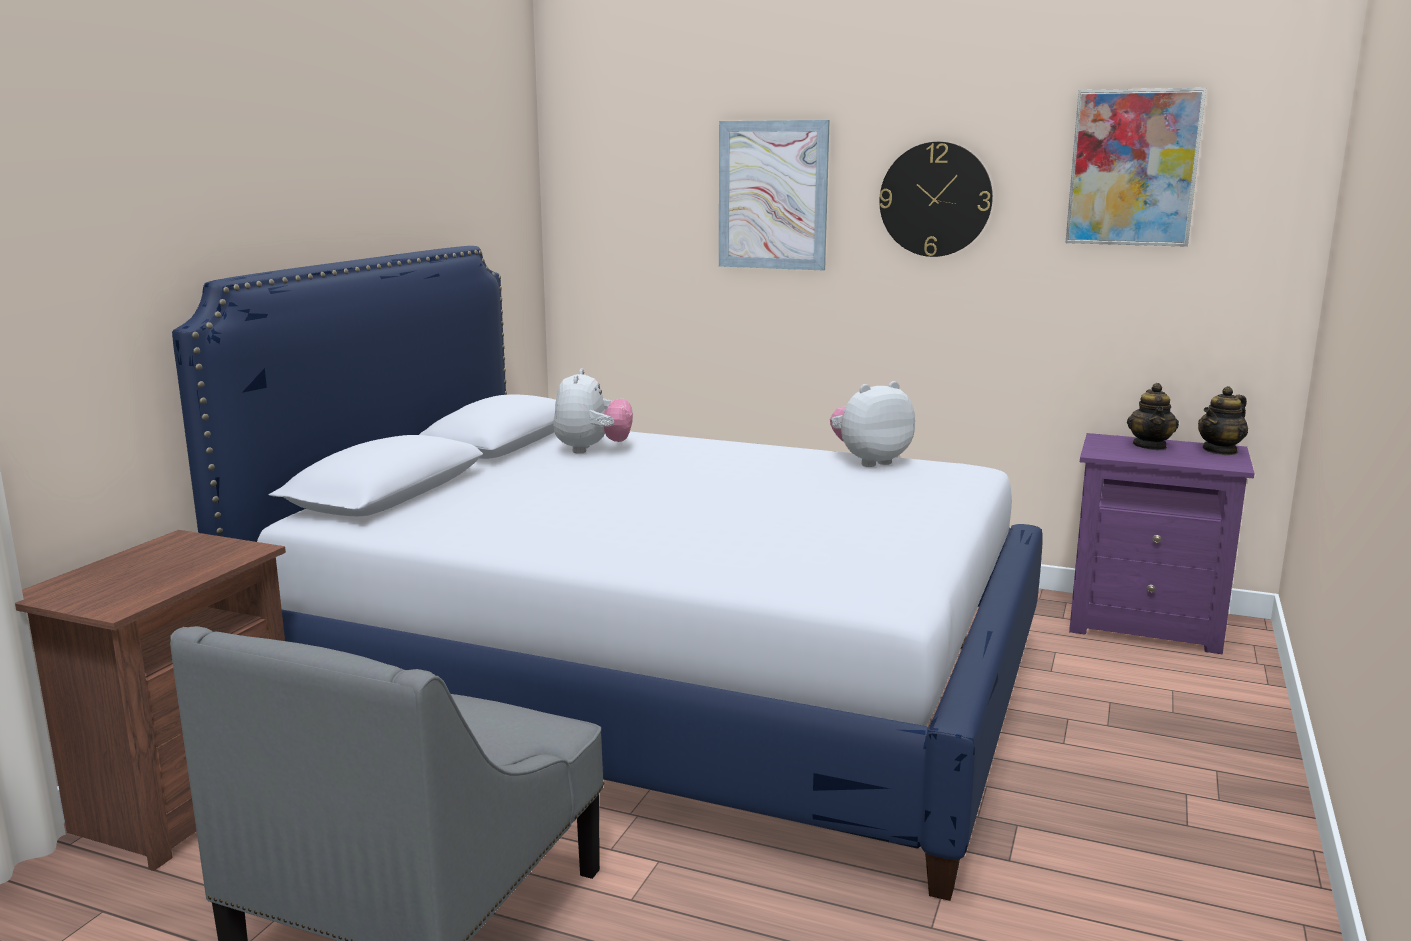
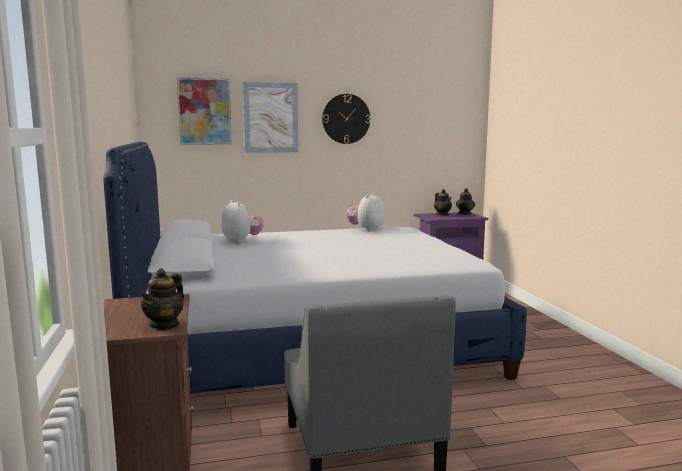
camera: 35 degrees left, 5 degrees down
(129, 598) = (164, 325): none -> teapot
(1133, 168) = (421, 105): picture -> picture (204, 111)

